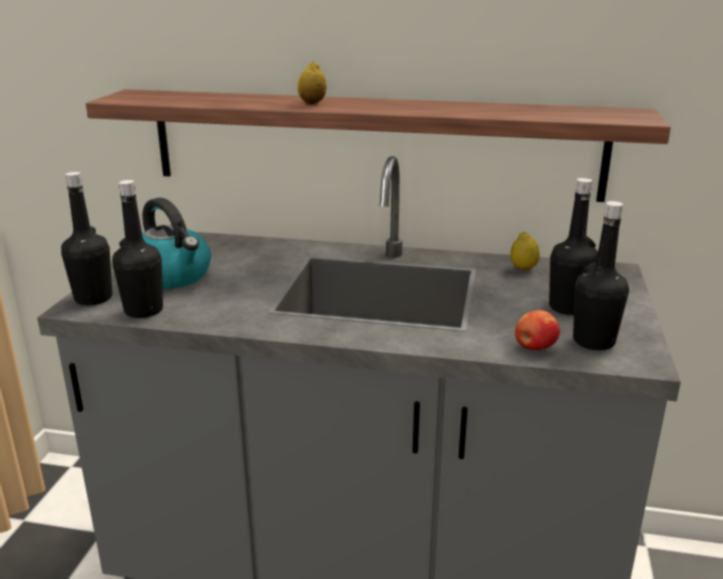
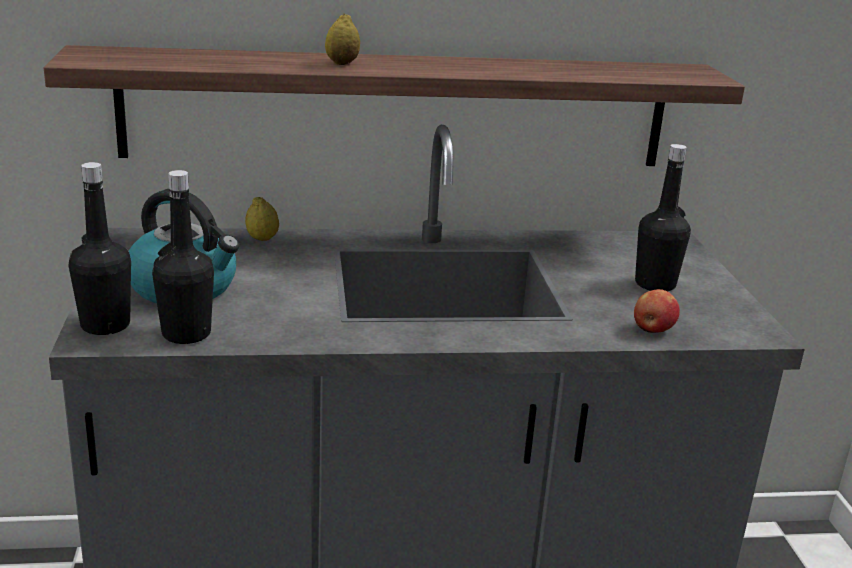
camera: 20 degrees left, 0 degrees up
(523, 268) = (582, 245): lemon -> lemon (262, 239)
(593, 341) = (703, 317): black bottle -> none

